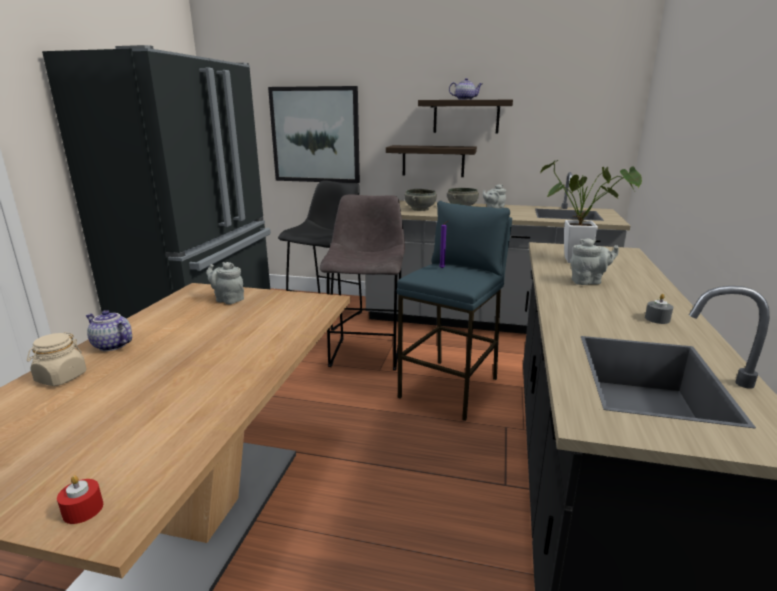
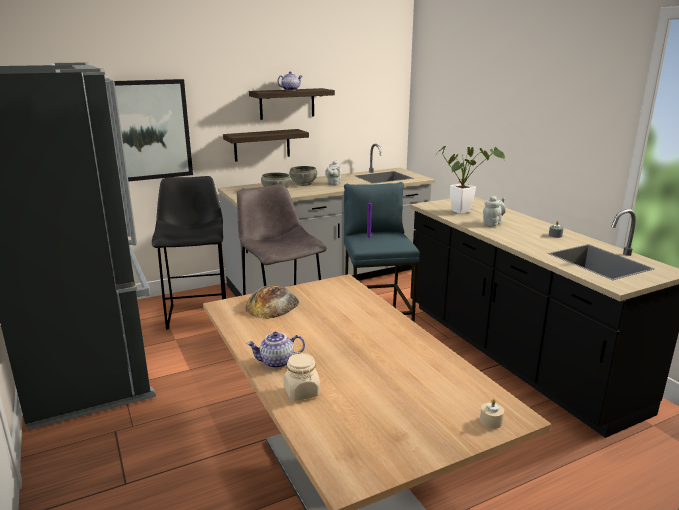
camera: 40 degrees left, 0 degrees up
(83, 509) = (491, 421): red candle -> beige candle
(228, 299) = (272, 304): grey teapot -> bread

